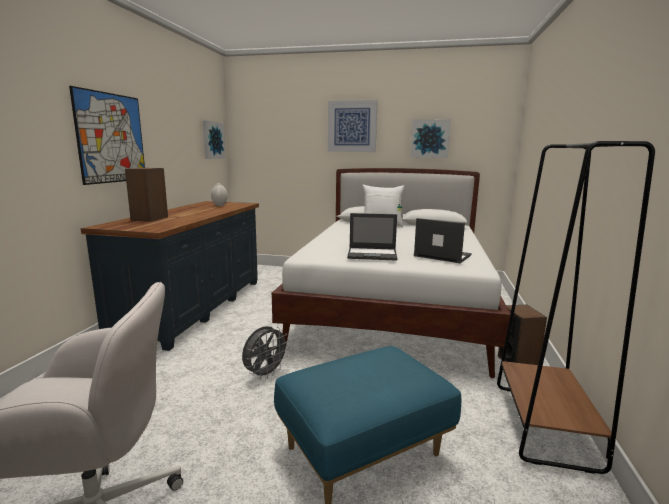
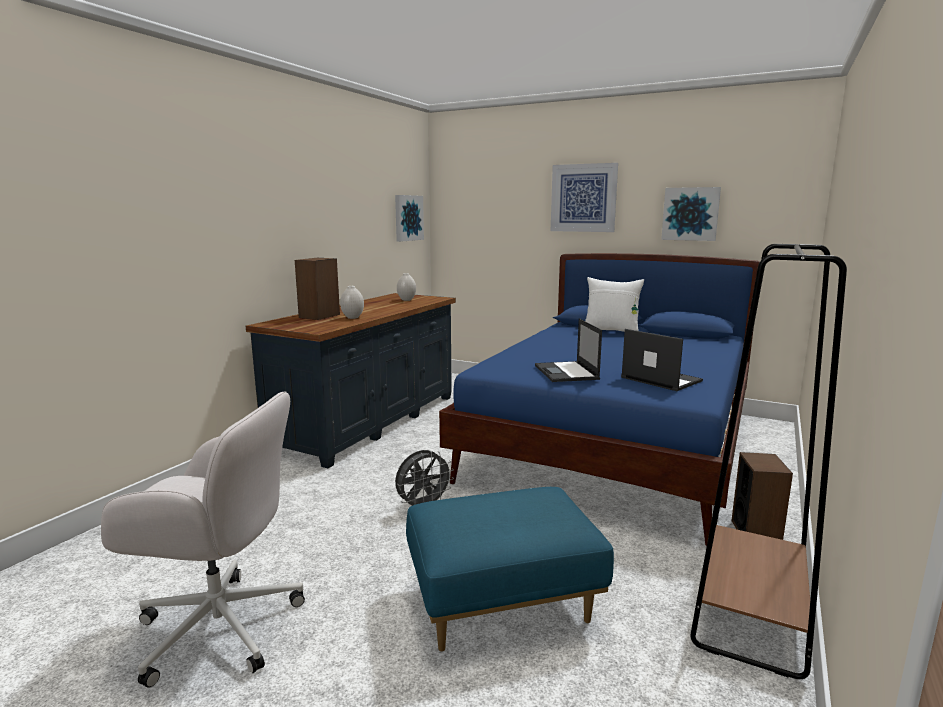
camera: 15 degrees right, 0 degrees up
(111, 138) = (283, 225): picture -> none
(181, 219) = (353, 317): none -> white vase
(373, 254) = (566, 372): laptop -> laptop turned 60 degrees clockwise
(393, 309) = (614, 445): white bed -> blue bed

